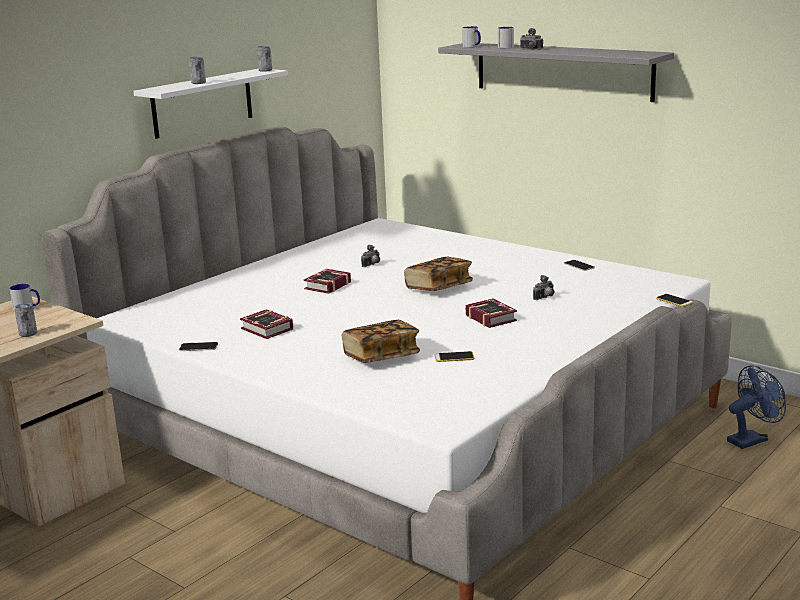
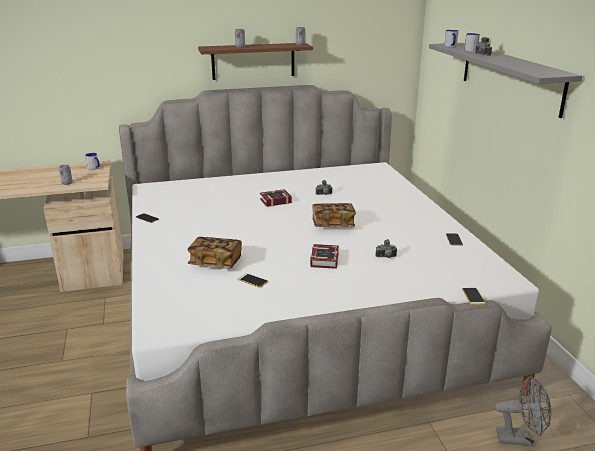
camera: 35 degrees right, 5 degrees up
(202, 103) = (253, 61): white shelf -> brown shelf
(267, 330) = (195, 220): book -> none
(751, 439) = (520, 438): blue fan -> grey fan

